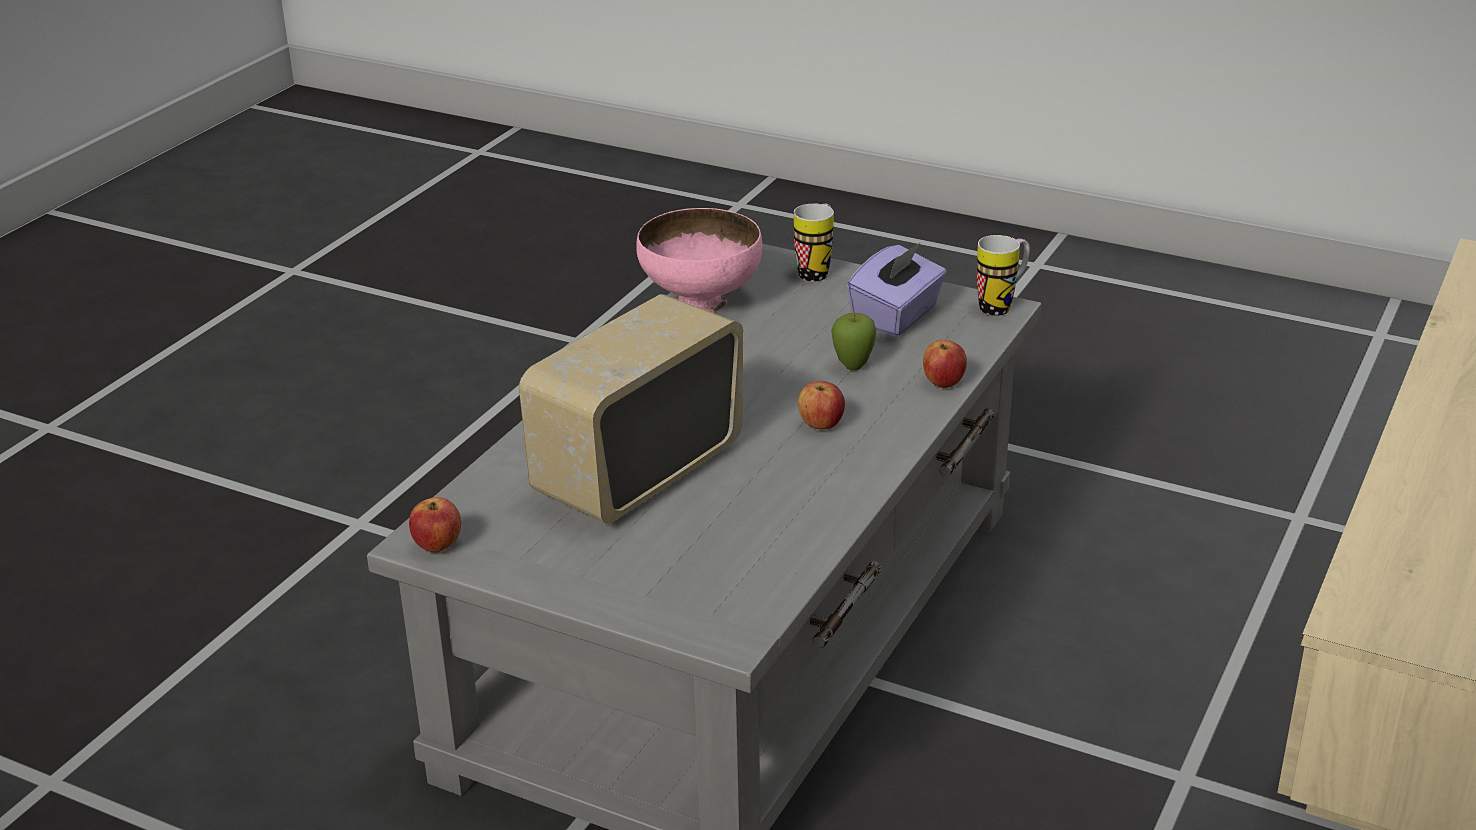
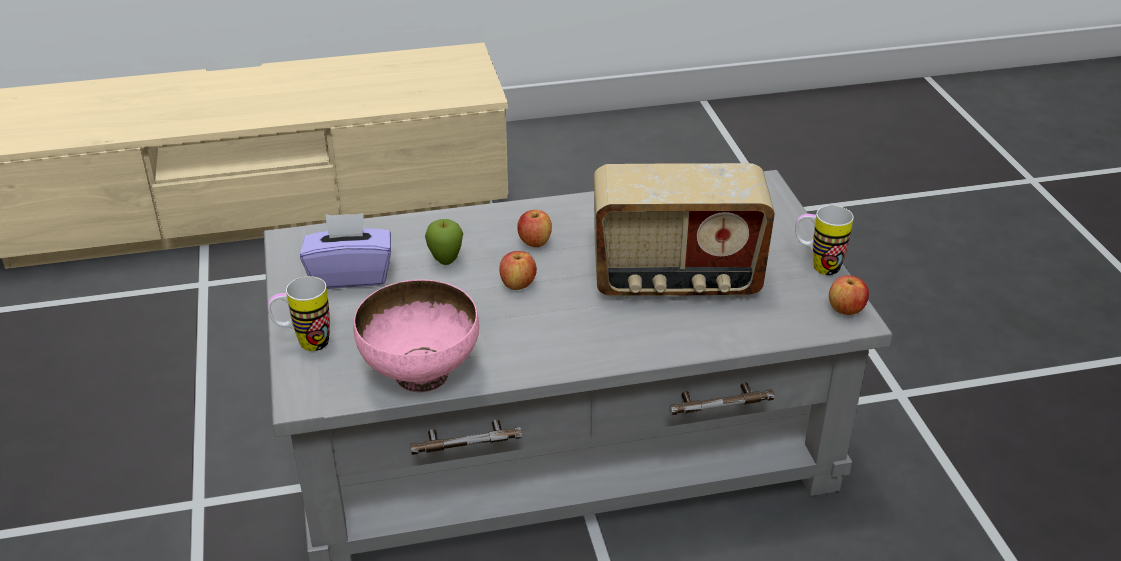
camera: 130 degrees left, 5 degrees up
(943, 383) = (428, 222): apple -> apple (517, 285)
(1002, 306) = (287, 241): mug -> mug (817, 266)

